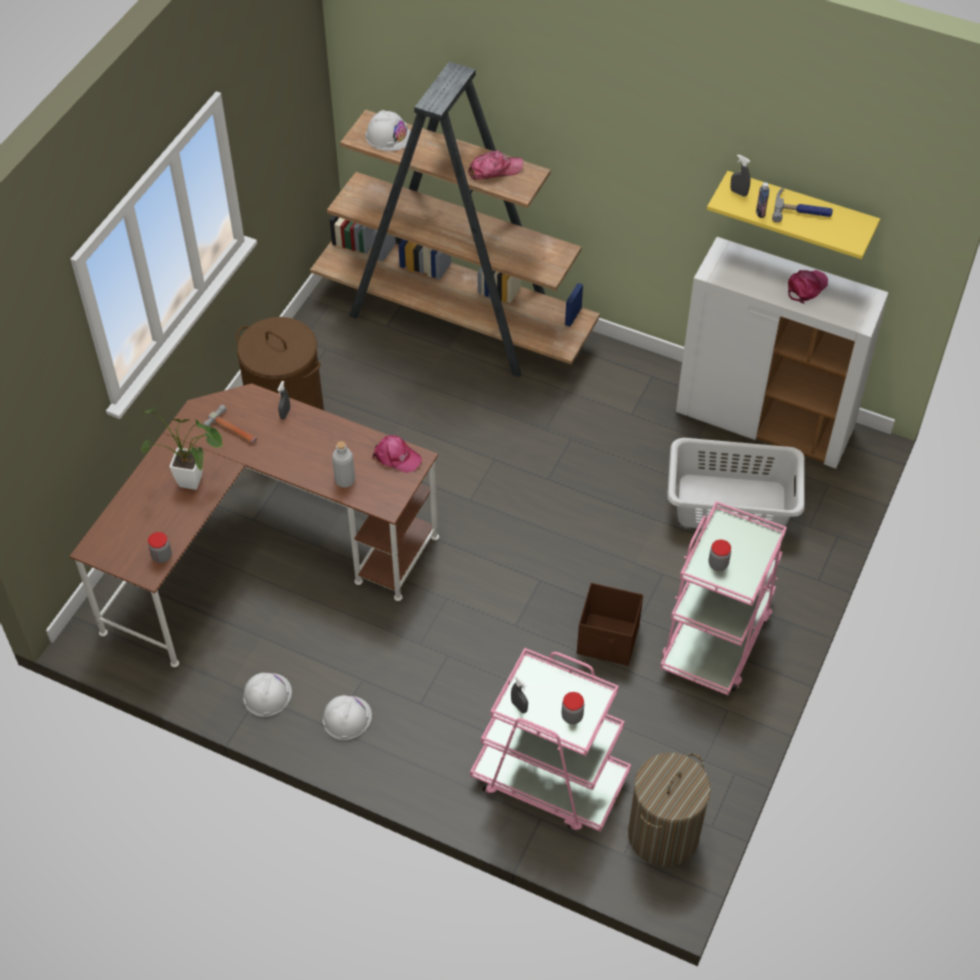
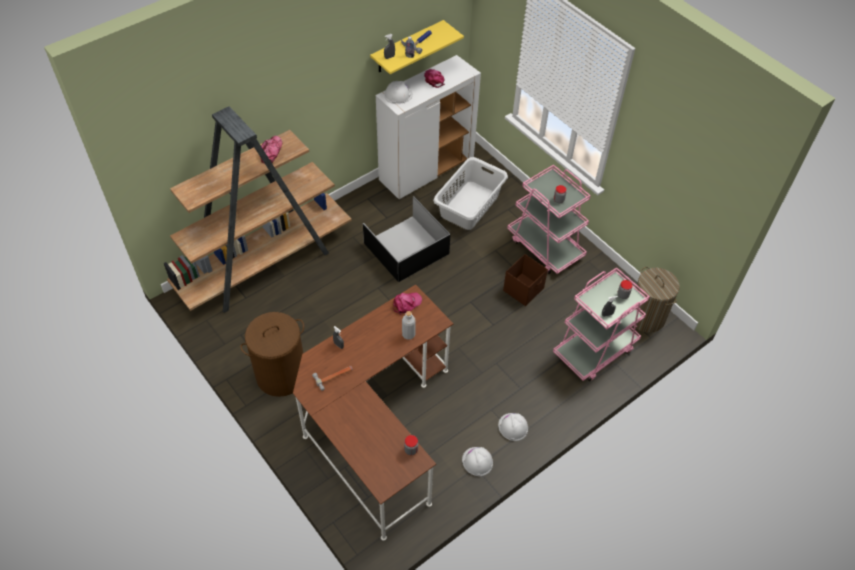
camera: 65 degrees left, 0 degrees up
(196, 483) = (364, 411): potted plant -> none
(388, 136) = (203, 186): white hard hat -> white hard hat (398, 95)
(591, 461) = (407, 248): none -> black storage box

